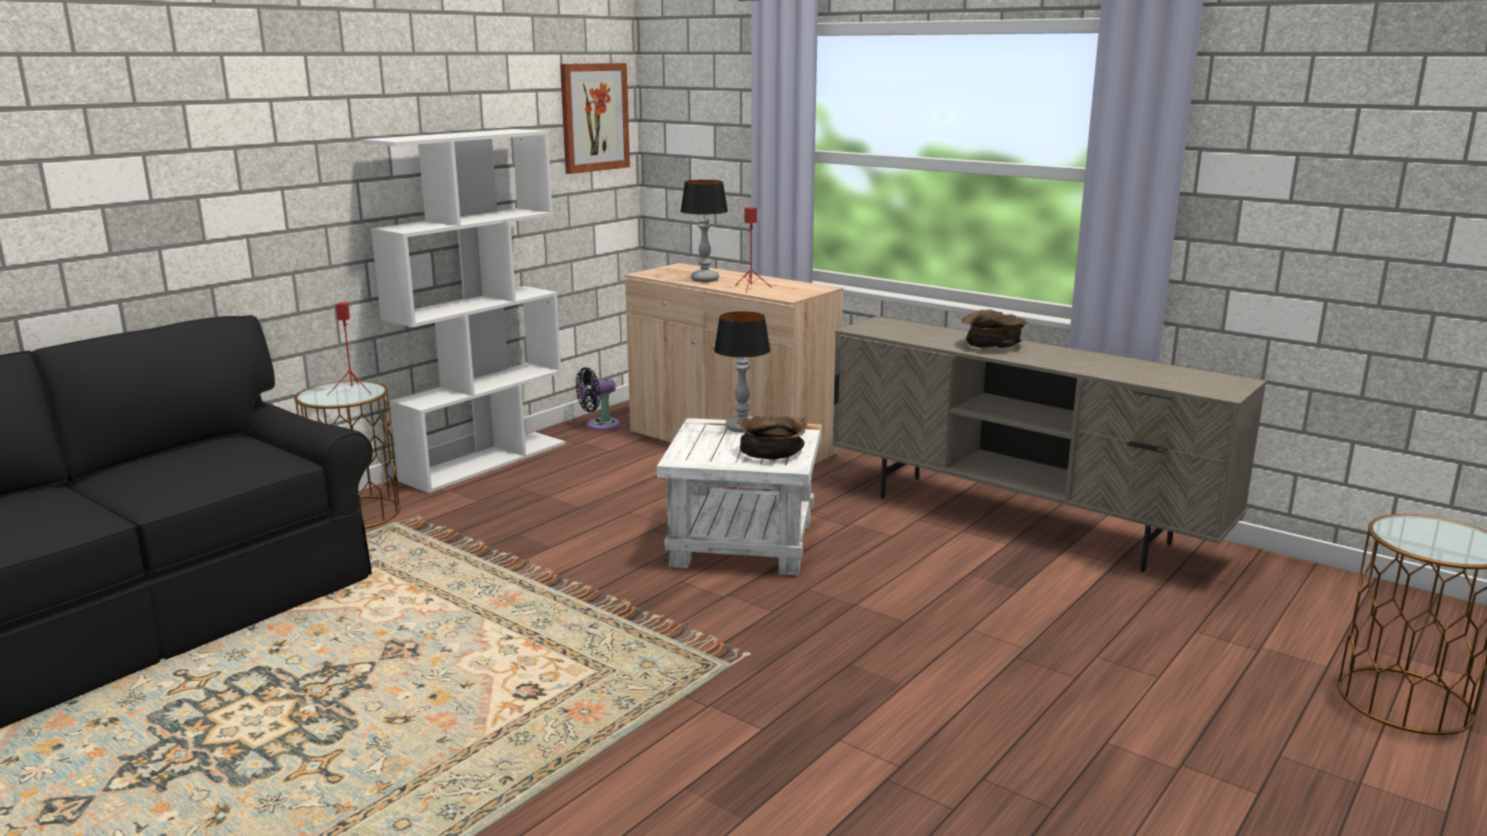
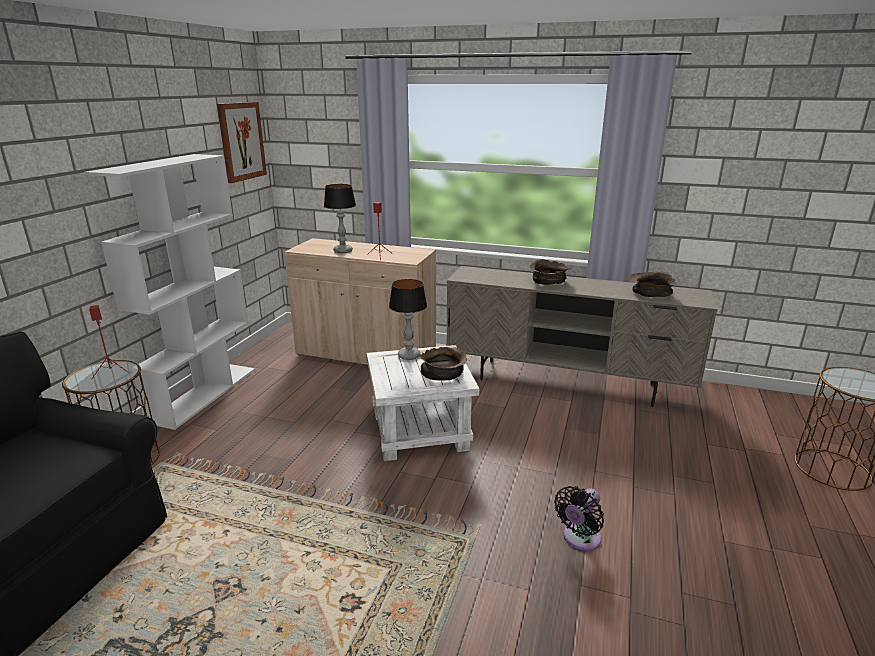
camera: 20 degrees left, 5 degrees up
(599, 425) = (270, 351): black fan -> black fan (579, 539)
(1144, 375) = (650, 294): none -> brown bowl

